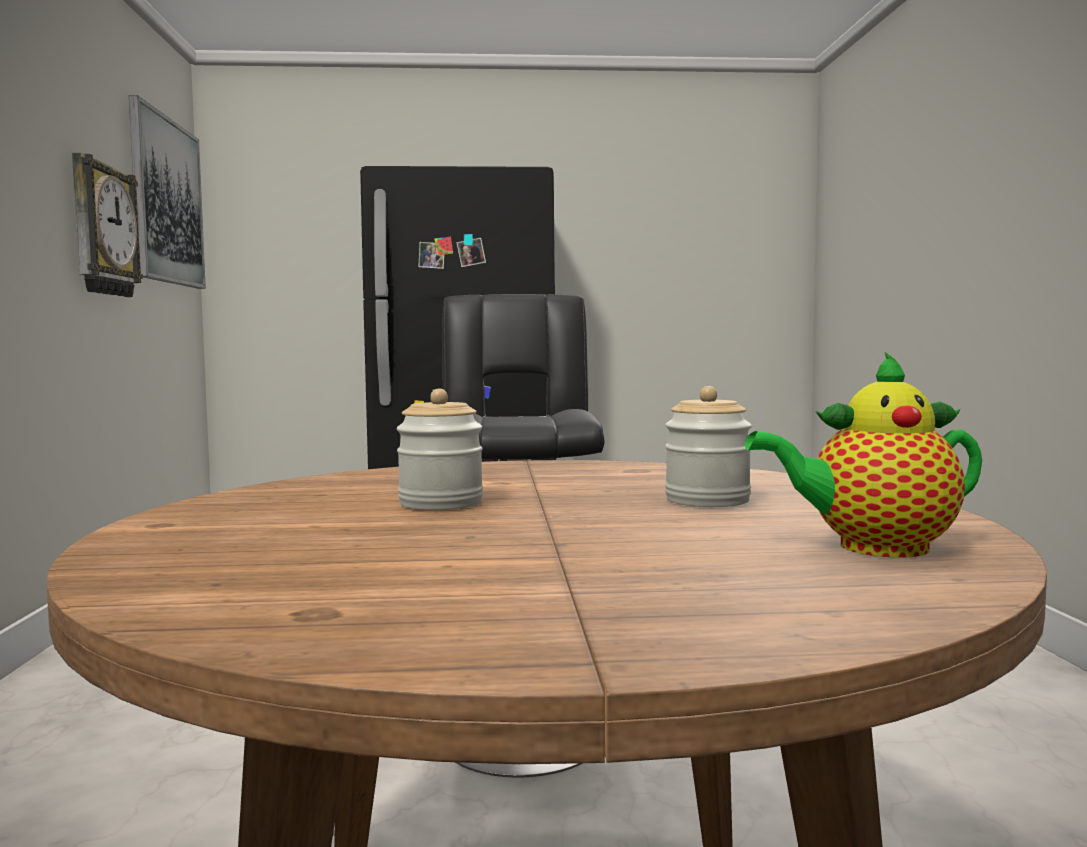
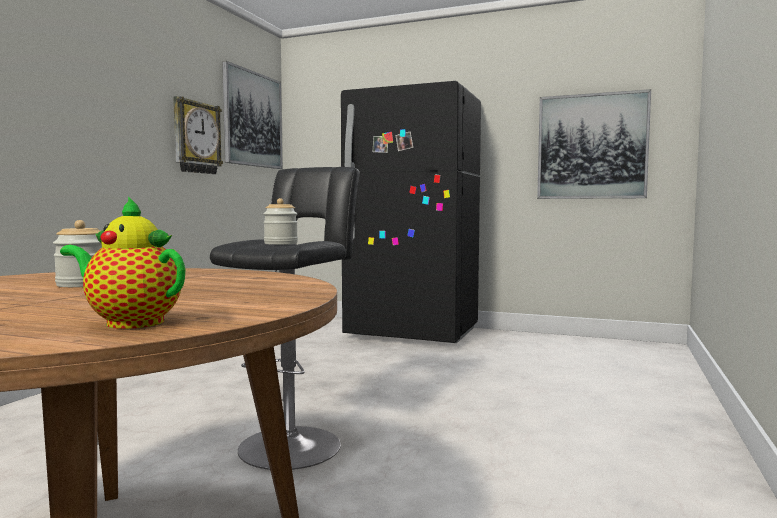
camera: 25 degrees right, 0 degrees up
(692, 269) = (592, 146): none -> picture
(707, 500) = (198, 294): jar -> jar (281, 243)

